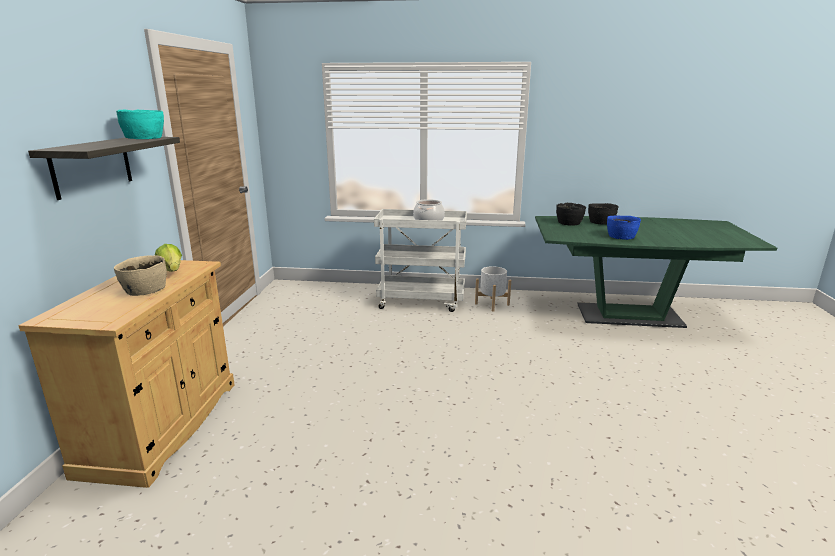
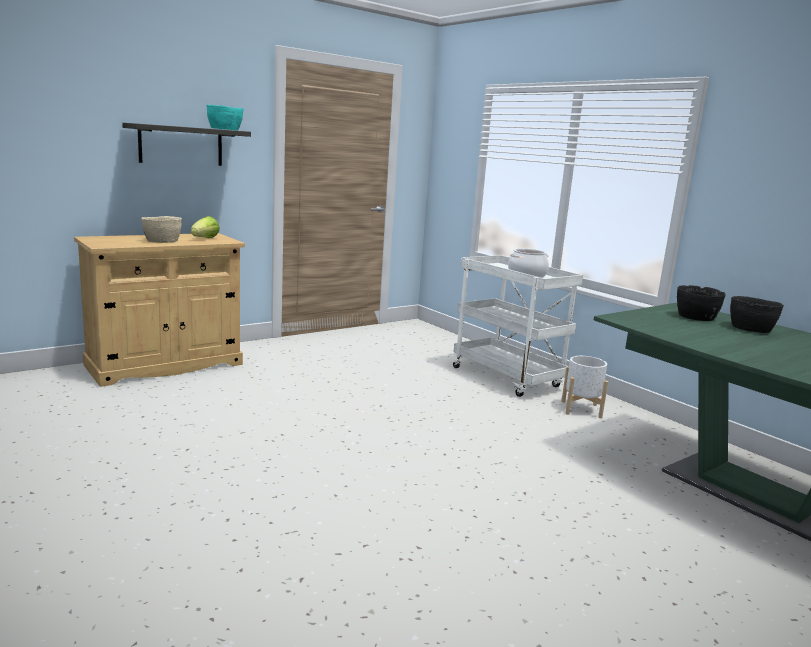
camera: 45 degrees right, 5 degrees down
(620, 237) = (717, 342): blue bowl -> none

